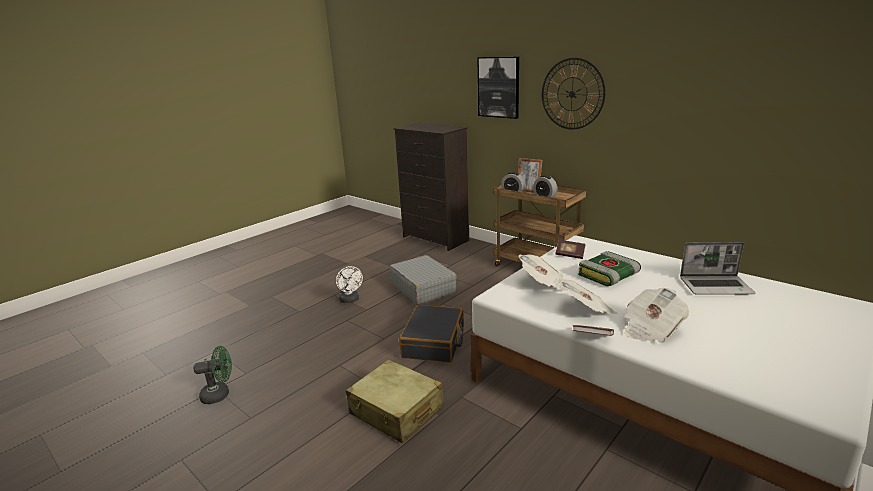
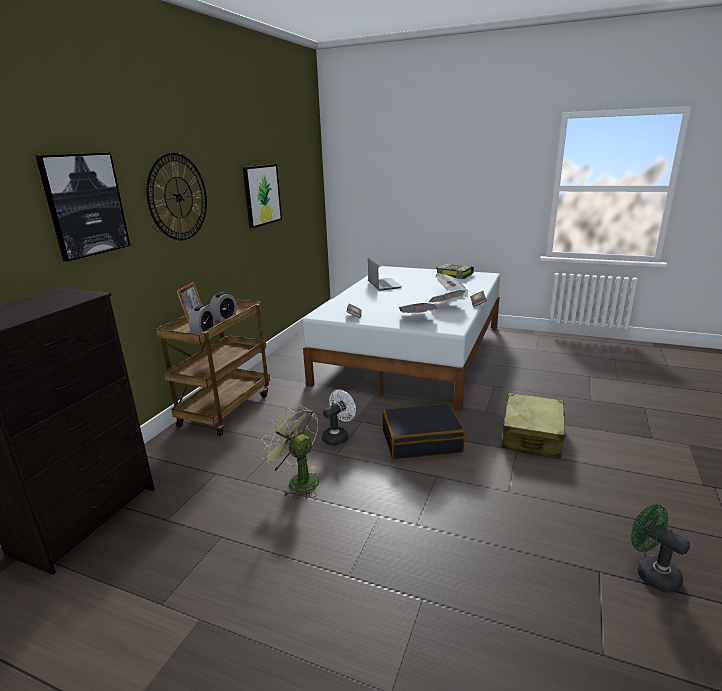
camera: 110 degrees left, 0 degrees up
(350, 300) = (359, 545): white fan -> white fan (338, 436)
(423, 288) = (297, 481): grey suitcase -> green fan
(608, 275) = (387, 304): book -> book (455, 275)
(704, 112) = (262, 195): none -> picture

